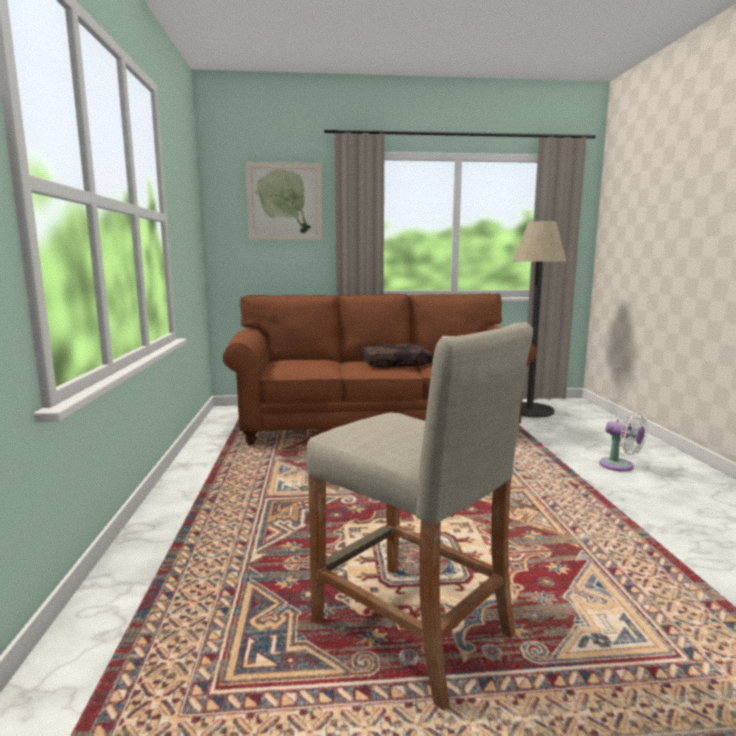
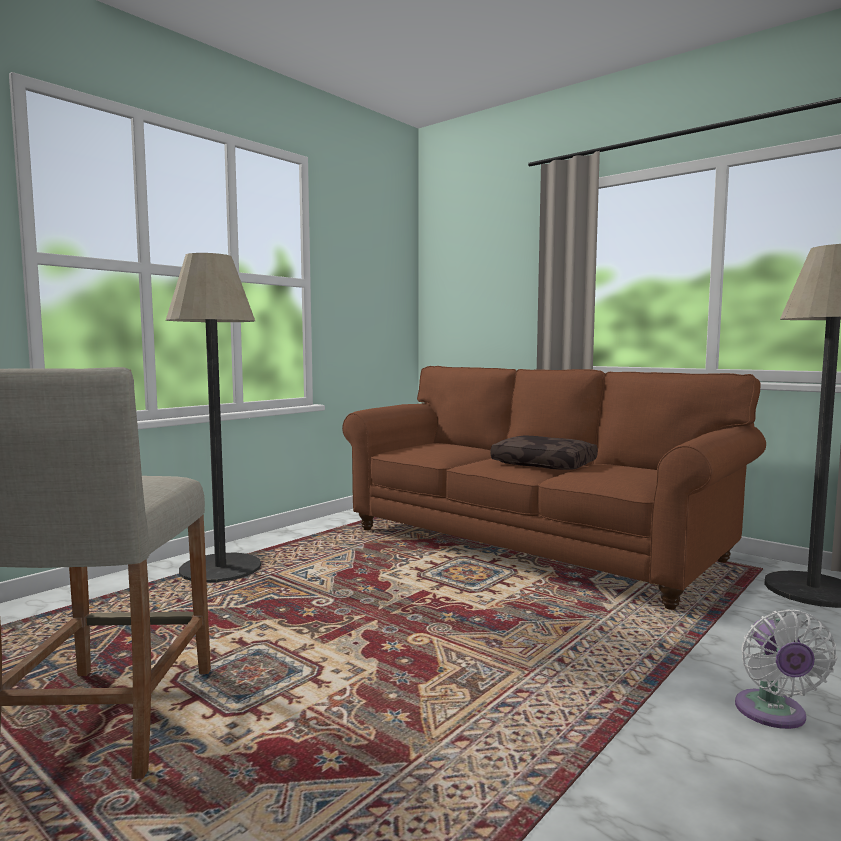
camera: 45 degrees right, 5 degrees down
(208, 510) = (220, 569): none -> floor lamp
(284, 201) = (493, 256): picture -> none

